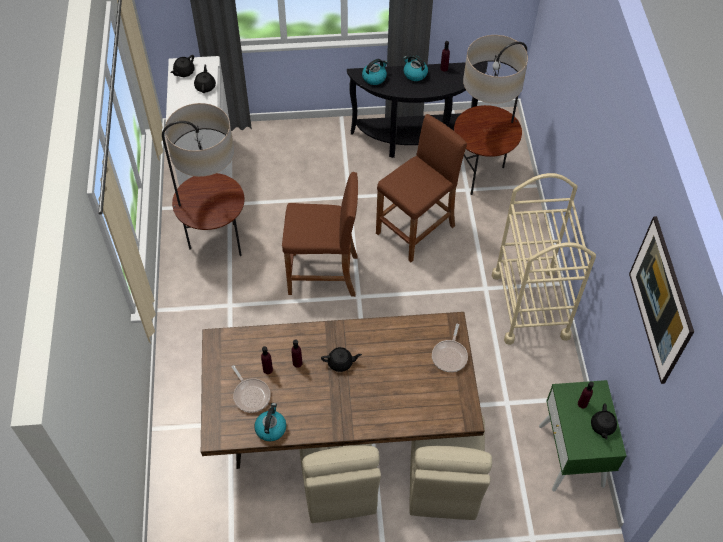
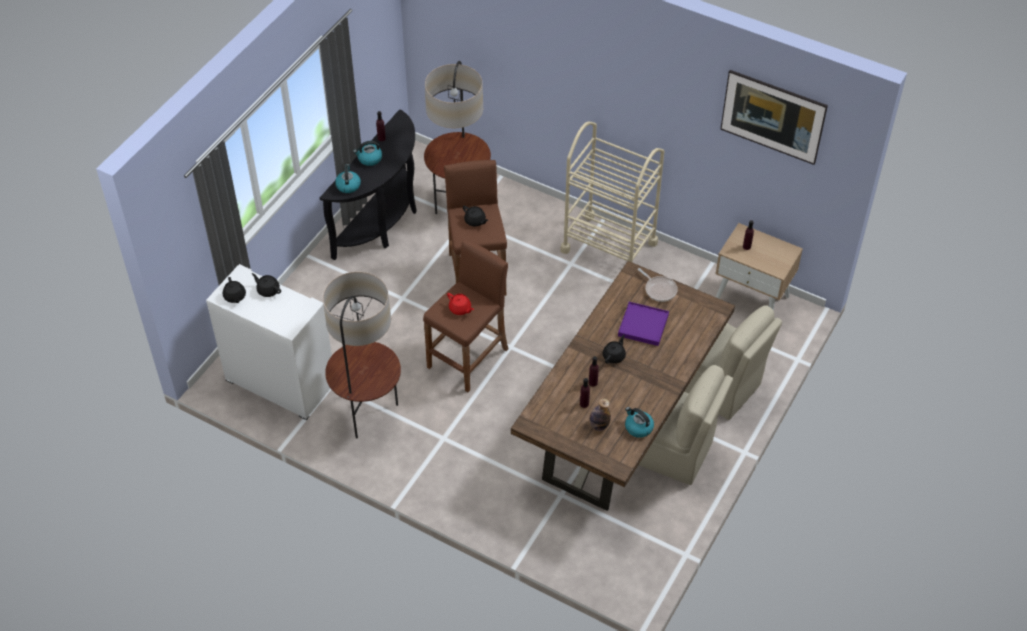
camera: 55 degrees left, 5 degrees down
(251, 395) = (599, 425): frying pan -> bottle
(310, 223) = (460, 309): none -> red teapot
(396, 366) = (643, 325): none -> purple tray
(571, 455) = (752, 299): green nightstand -> beige nightstand
(602, 426) = (772, 247): black teapot -> black teapot (475, 221)

